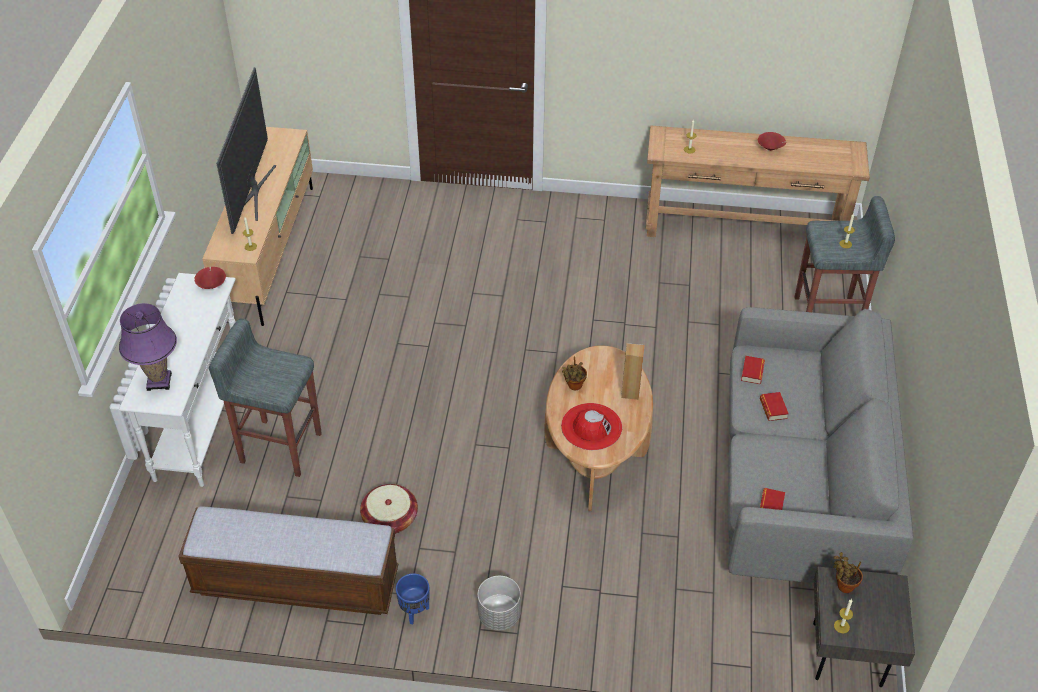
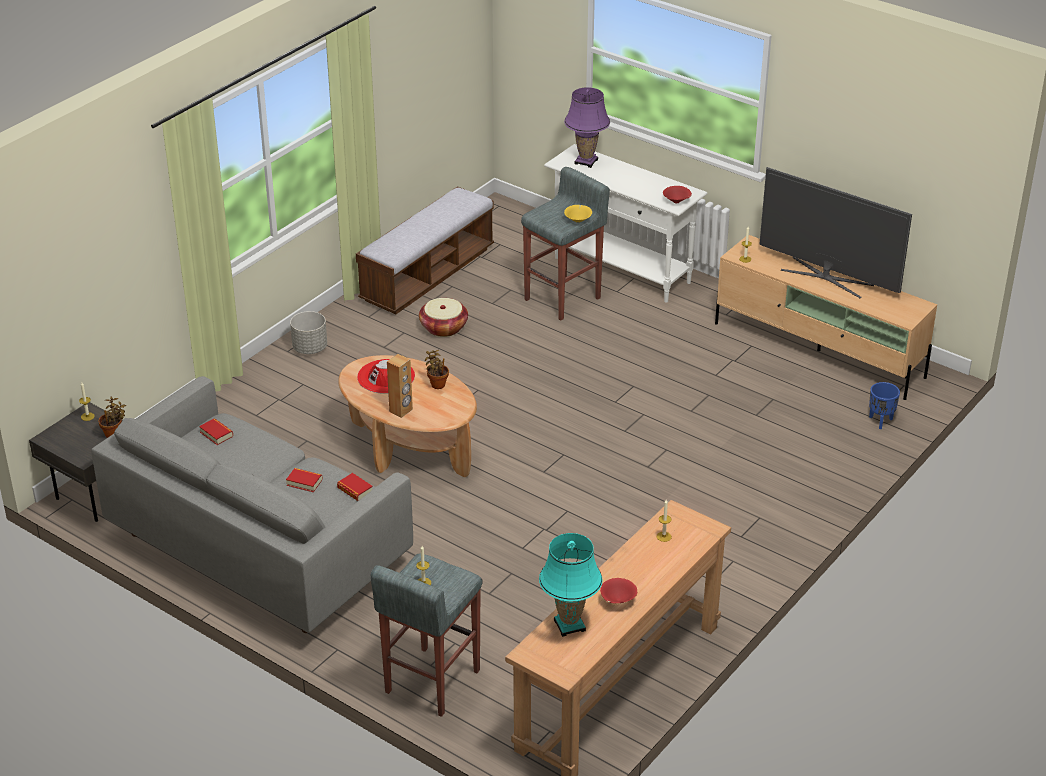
camera: 120 degrees right, 10 degrees down
(273, 357) = (578, 220): none -> yellow bowl
(414, 612) = (352, 314): blue planter -> blue planter (880, 421)
(814, 160) = (569, 625): none -> turquoise table lamp

